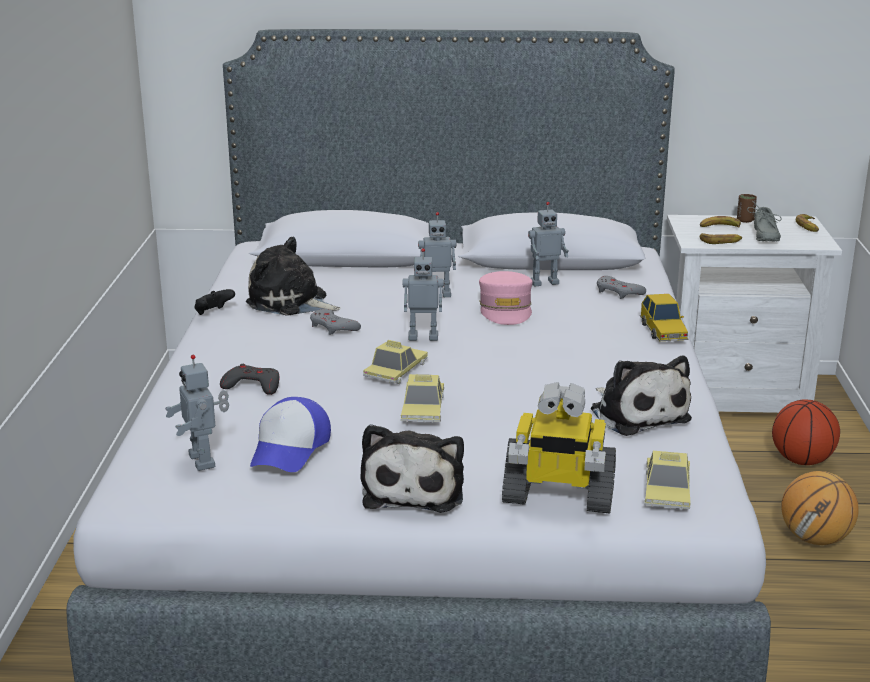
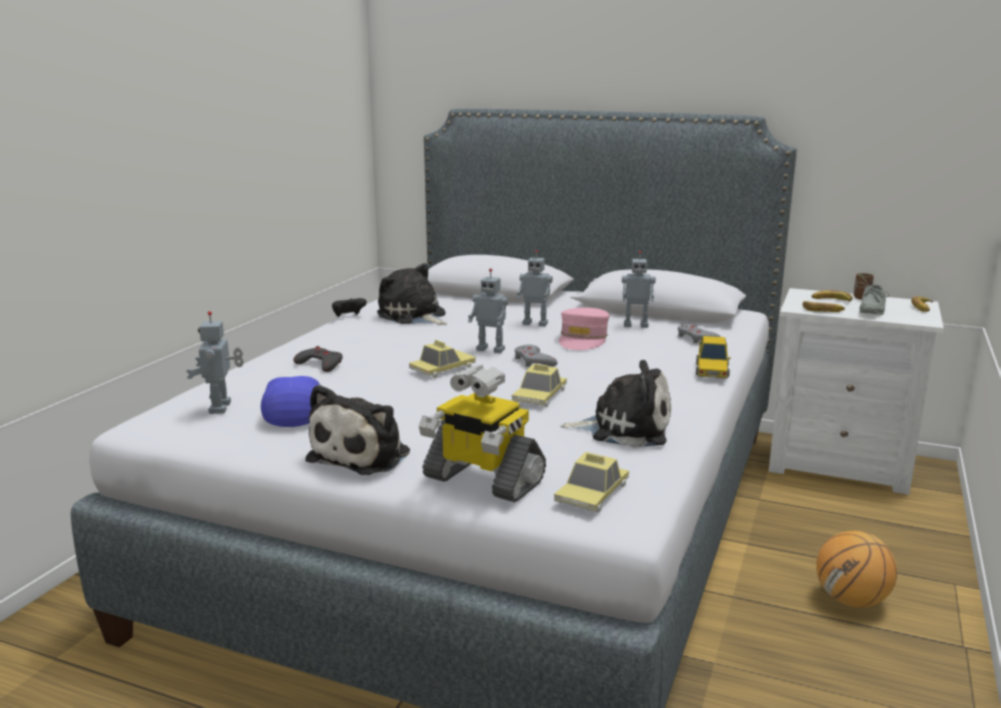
camera: 20 degrees right, 5 degrees down
(290, 449) = (294, 409): cap -> cap turned 135 degrees clockwise
(333, 327) = (427, 335): grey game controller -> grey game controller (534, 361)
(422, 408) = (435, 397): toy car -> toy car (539, 396)
(637, 413) = (624, 428): plush toy -> plush toy turned 75 degrees counterclockwise
(801, 461) = (877, 529): basketball -> none

